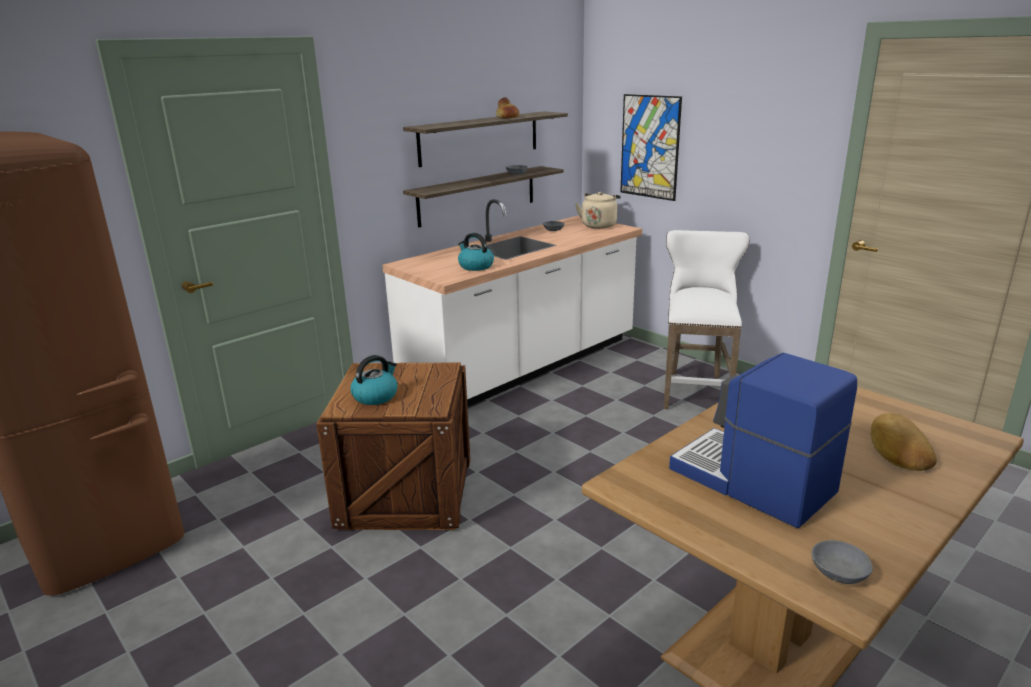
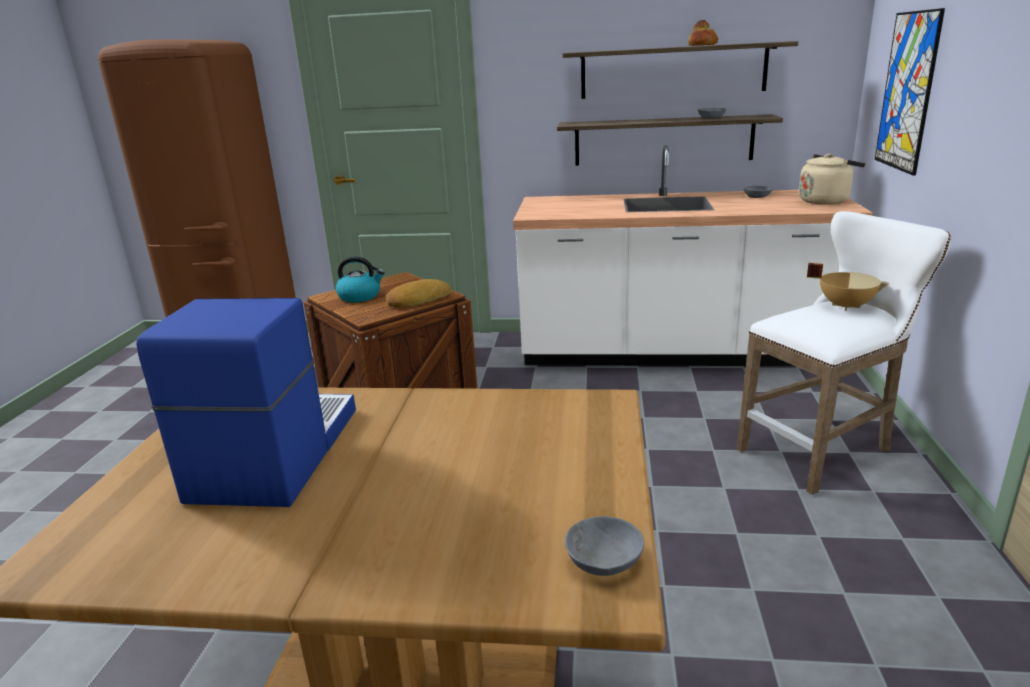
camera: 50 degrees right, 0 degrees up
(475, 266) = (582, 212): kettle -> none
(699, 291) = (845, 306): none -> beige cooking pot
(841, 573) = (92, 553): grey bowl -> grey bowl (605, 562)
(898, 449) = (463, 522): bread -> bread (417, 300)

